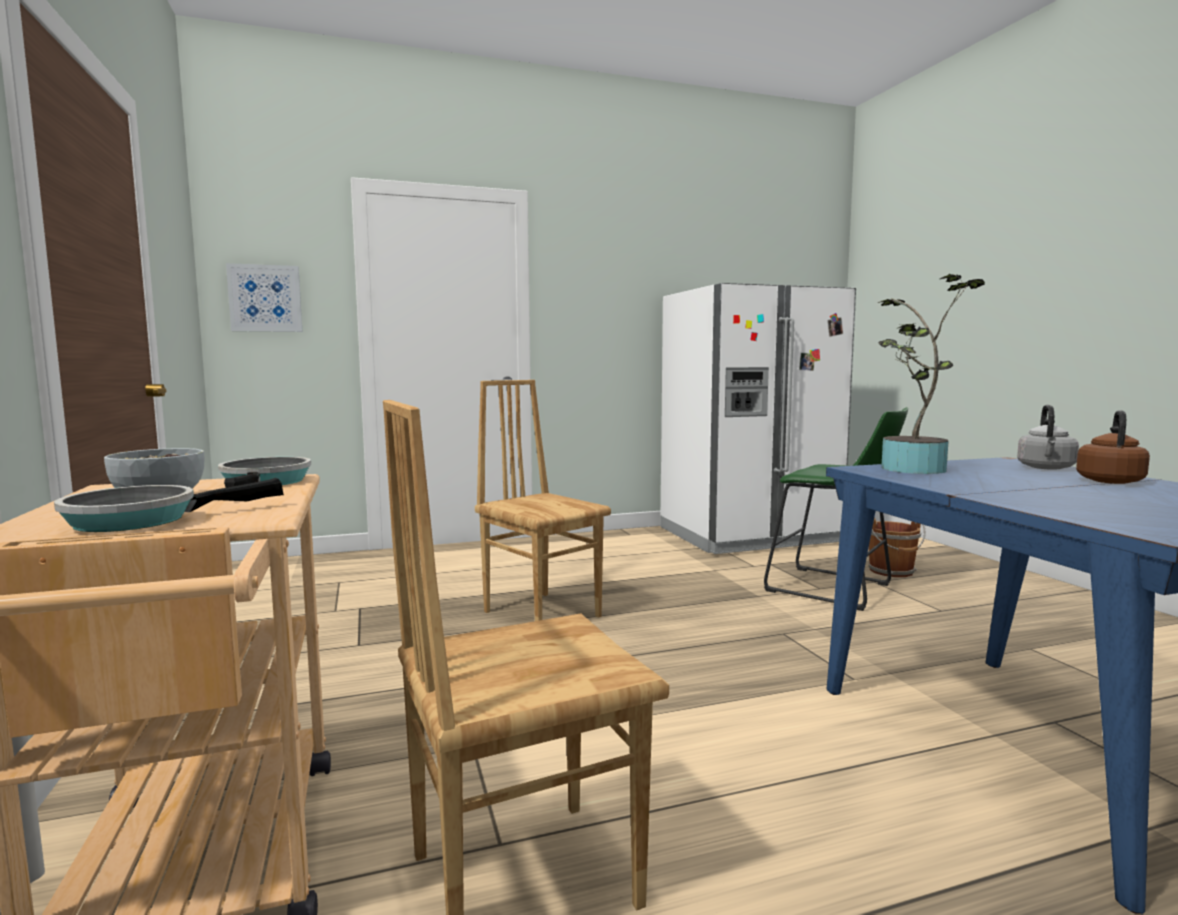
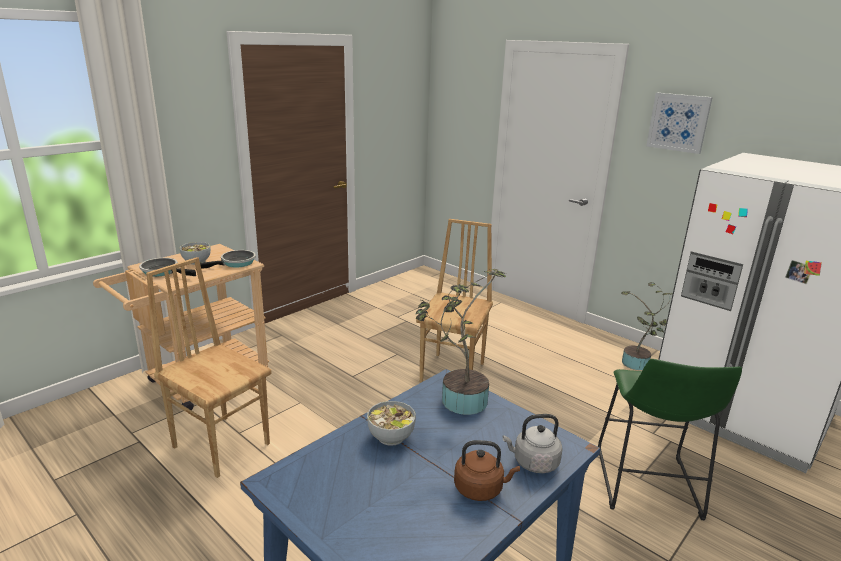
camera: 60 degrees right, 15 degrees up
(265, 298) = (455, 120): picture -> picture (678, 122)
(637, 541) = (637, 365): none -> potted plant
(892, 571) = (754, 521): brown bucket -> none
(1006, 490) = (391, 436): none -> bowl

